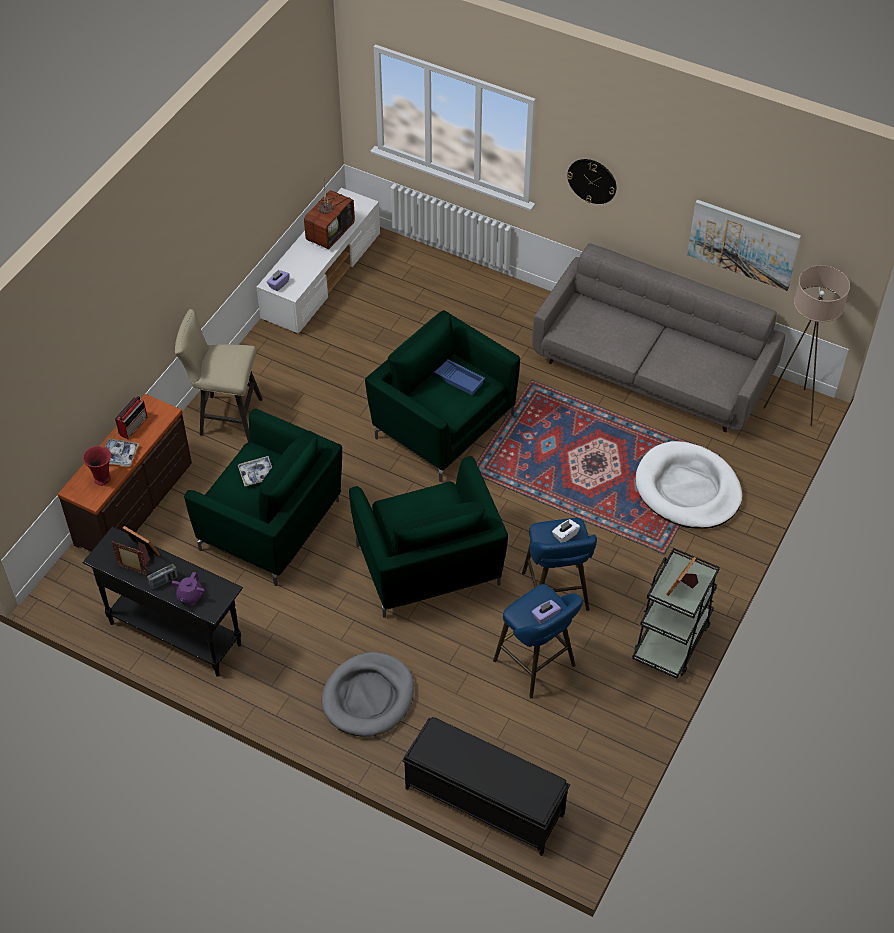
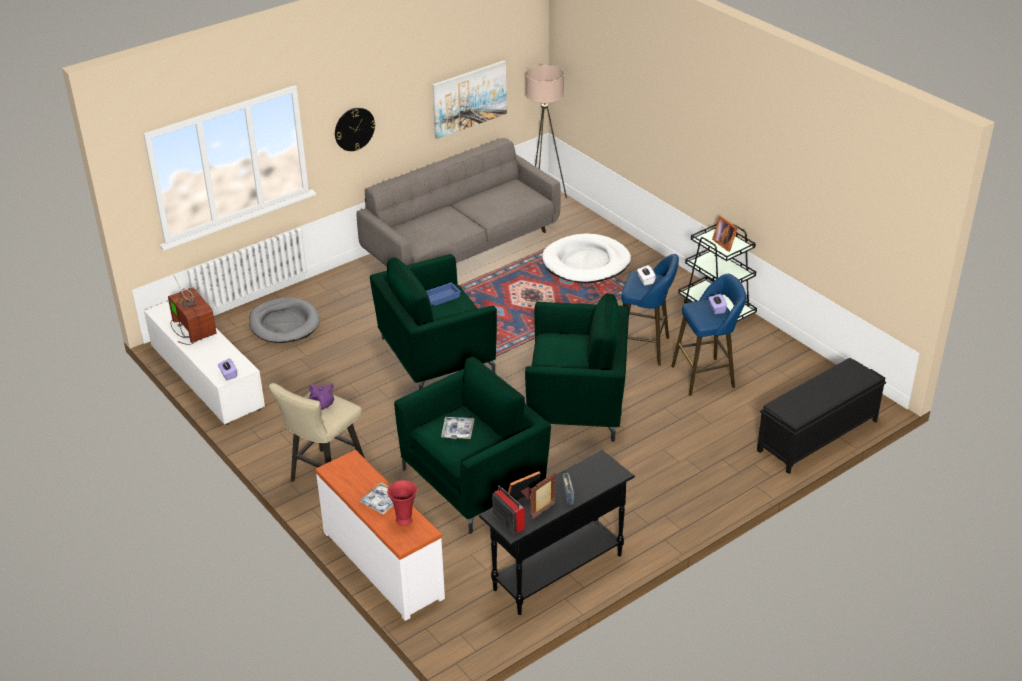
camera: 65 degrees left, 15 degrees down
(134, 425) = (351, 484): radio -> radio (508, 520)
(135, 503) = (384, 563): brown dresser -> white dresser
(190, 596) = (594, 482): purple teapot -> purple teapot (322, 404)
(368, 697) = (690, 470): grey dog bed -> grey dog bed (284, 323)

